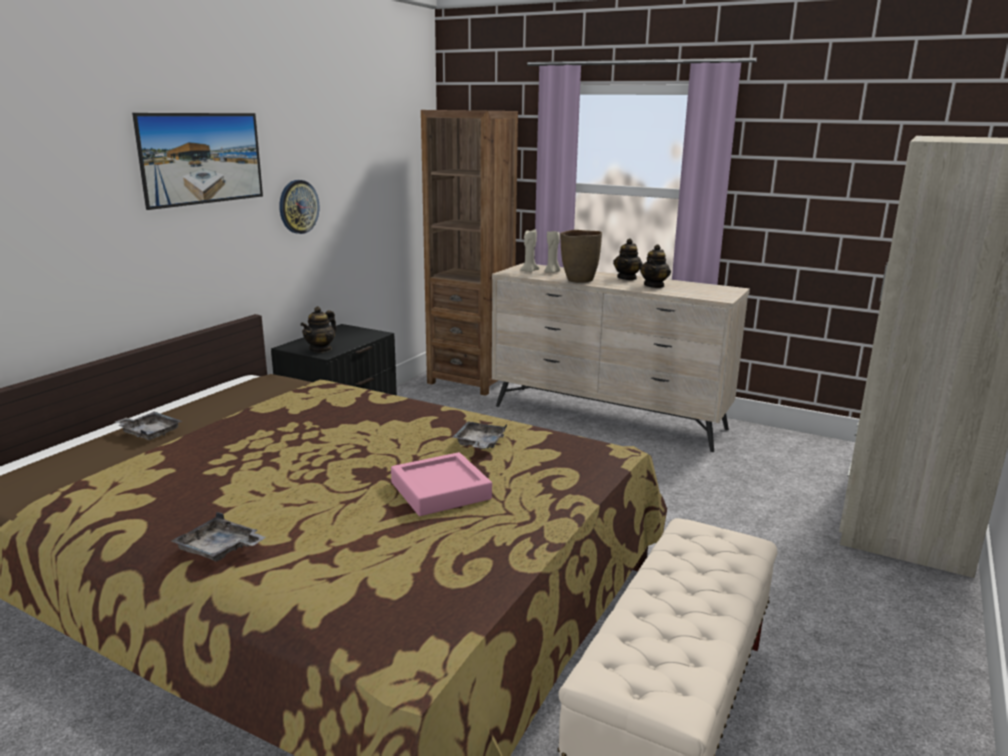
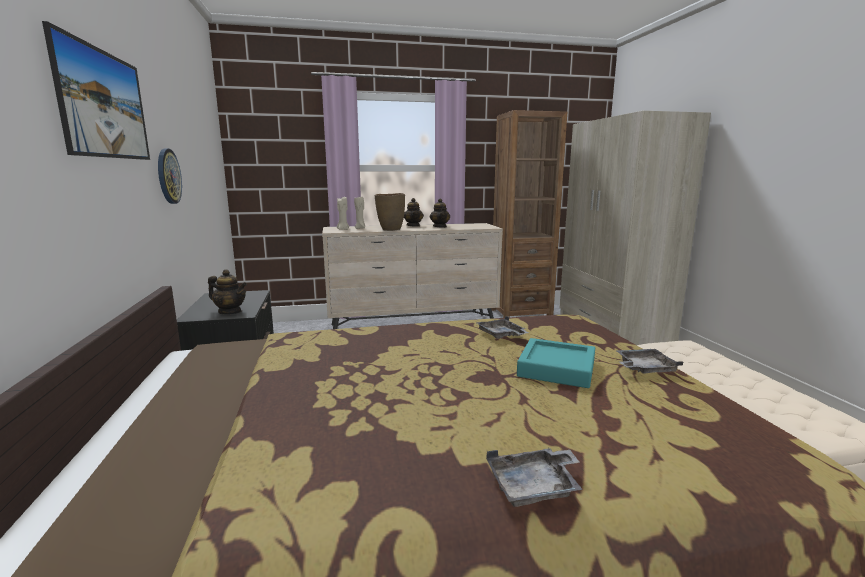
camera: 40 degrees left, 5 degrees down
(149, 432) = (178, 430): grey tray -> grey tray (644, 368)
(321, 349) = (230, 312): teapot -> teapot turned 60 degrees counterclockwise
(440, 491) = (556, 368): pink tray -> turquoise tray
(470, 381) = (285, 329): brown bookcase -> brown bookcase (520, 313)

